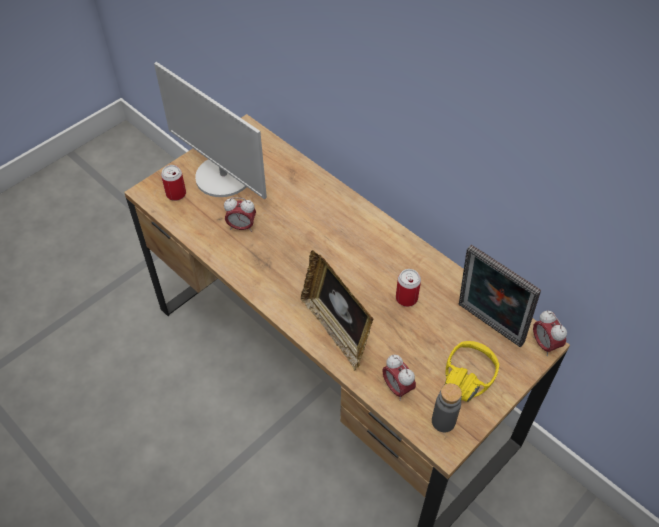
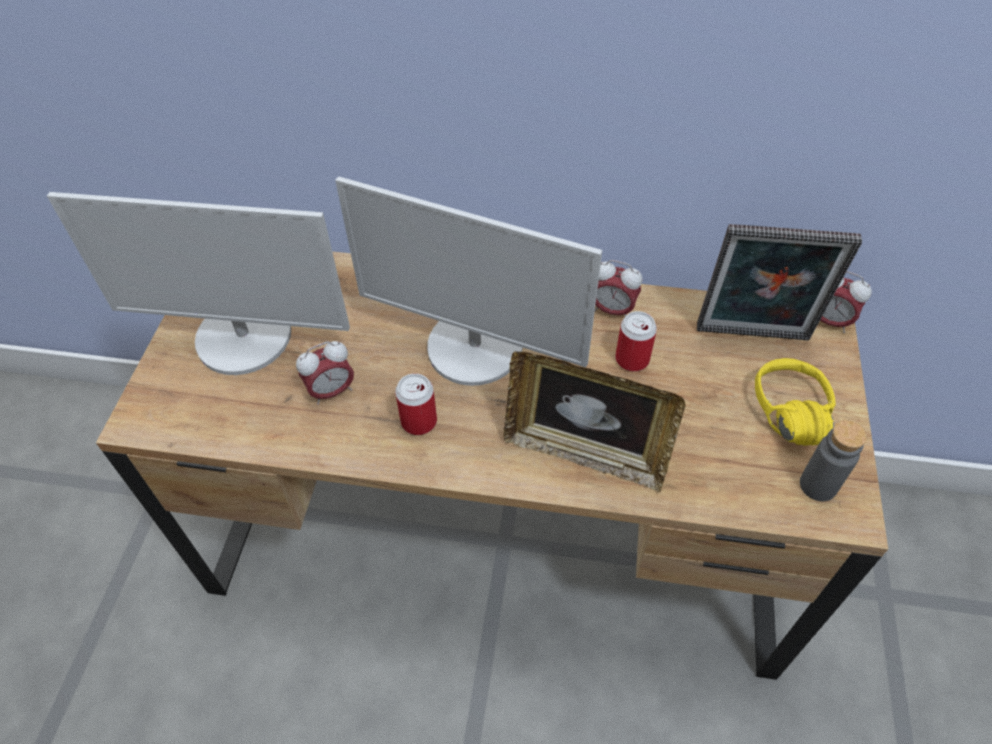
camera: 35 degrees left, 0 degrees up
(176, 194) = (188, 399): can -> can (419, 421)
(329, 245) = (475, 348): none -> monitor
(397, 388) = (728, 479): alarm clock -> alarm clock (612, 310)

